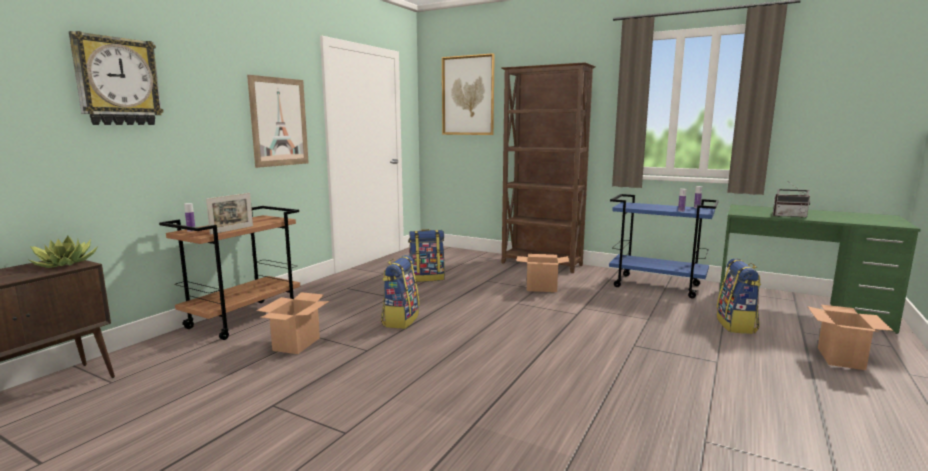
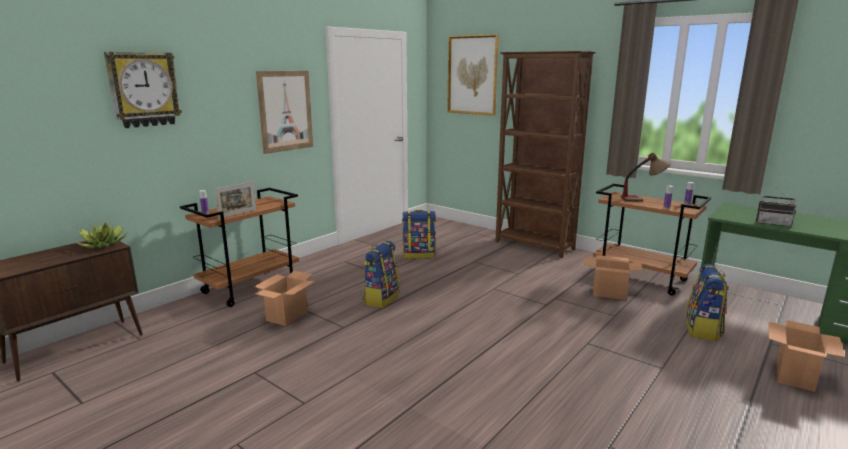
camera: 10 degrees right, 5 degrees up
(541, 288) = (523, 273): cardboard box -> cardboard box (608, 293)
(654, 206) = (643, 199): none -> table lamp
(657, 286) = (642, 278): blue cart -> brown cart

